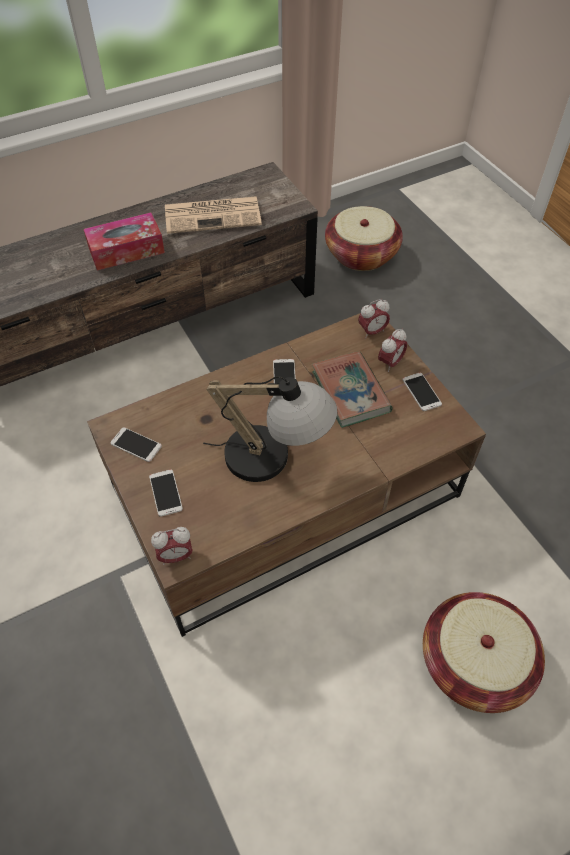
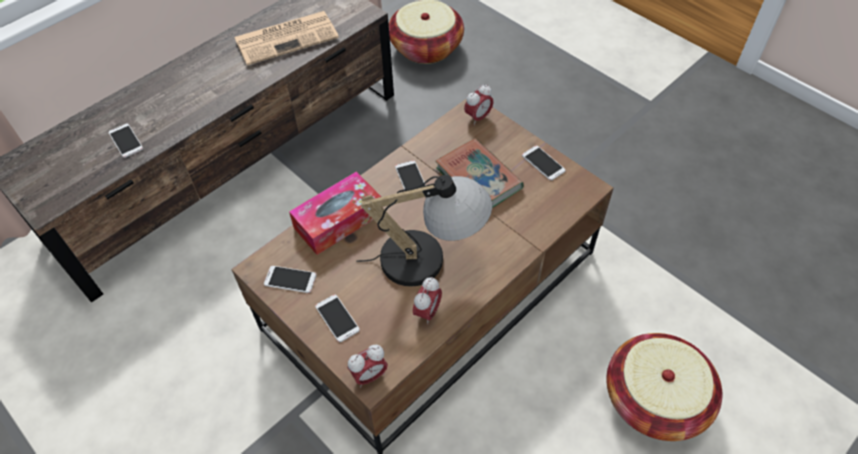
camera: 15 degrees left, 0 degrees up
(34, 280) = (126, 141): none -> phone
(126, 250) = (211, 90): tissue box -> tissue box (338, 220)
(390, 363) = (505, 143): alarm clock -> alarm clock (427, 312)

